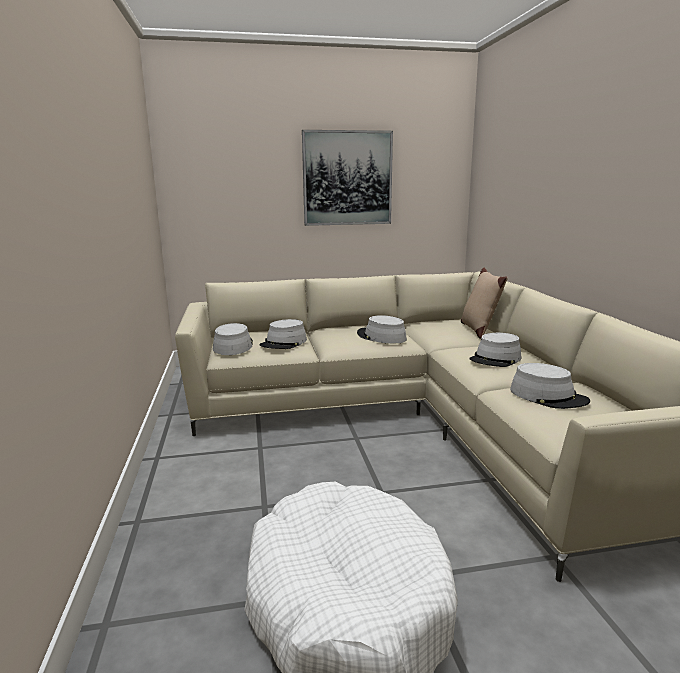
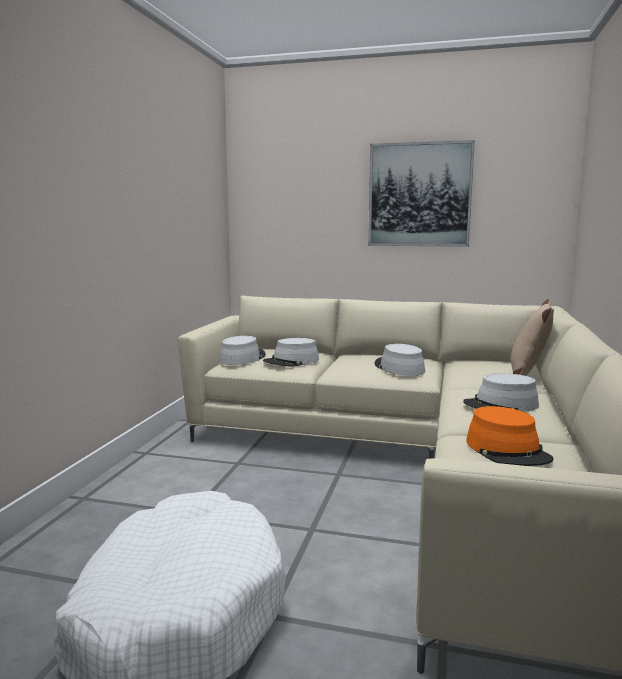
camera: 25 degrees right, 5 degrees down
(548, 396) = (507, 450): grey hat -> orange hat

